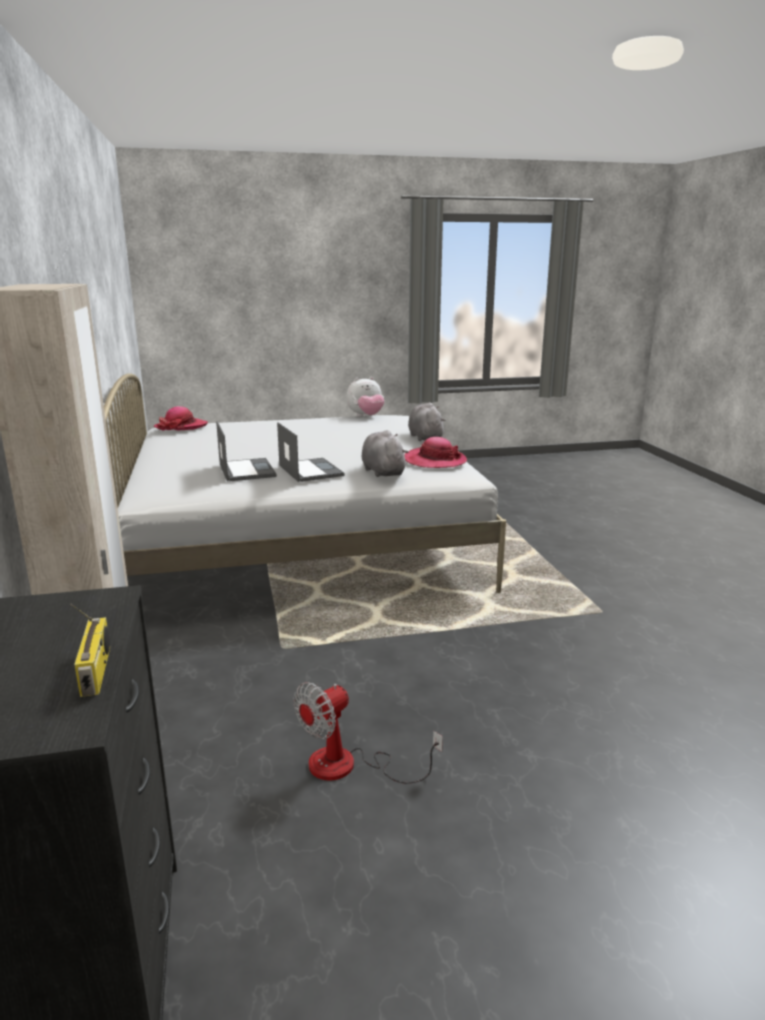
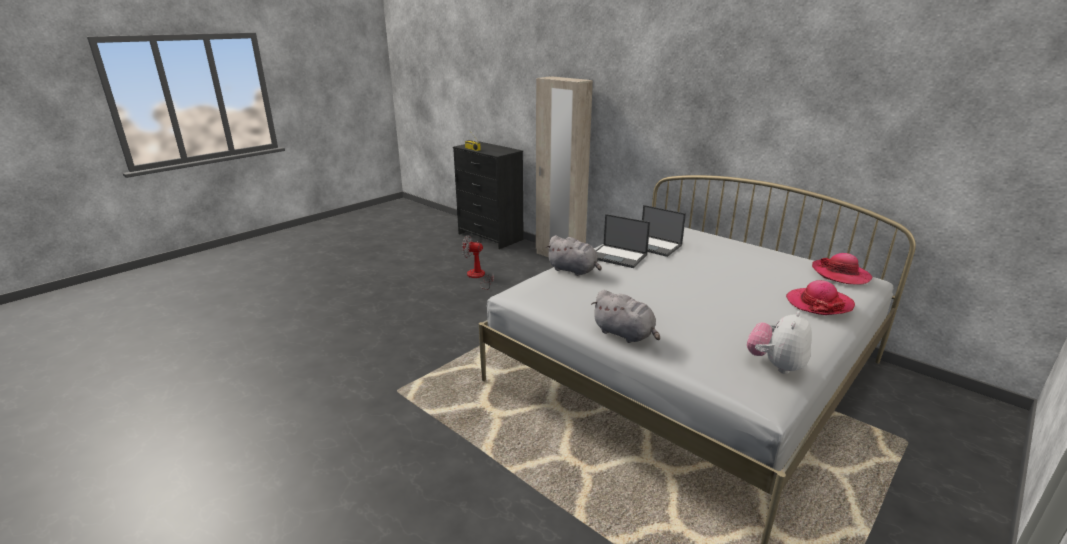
camera: 145 degrees right, 5 degrees up
(349, 766) = (478, 277): fan -> fan turned 90 degrees counterclockwise
(435, 461) = (556, 293): hat -> hat (819, 303)

